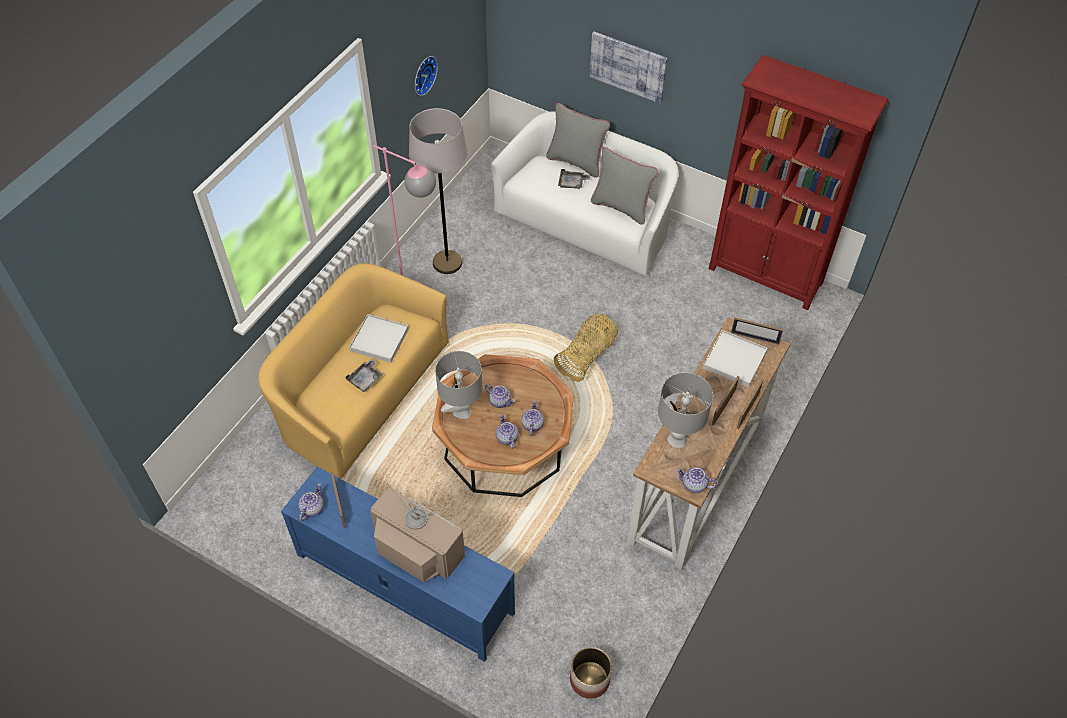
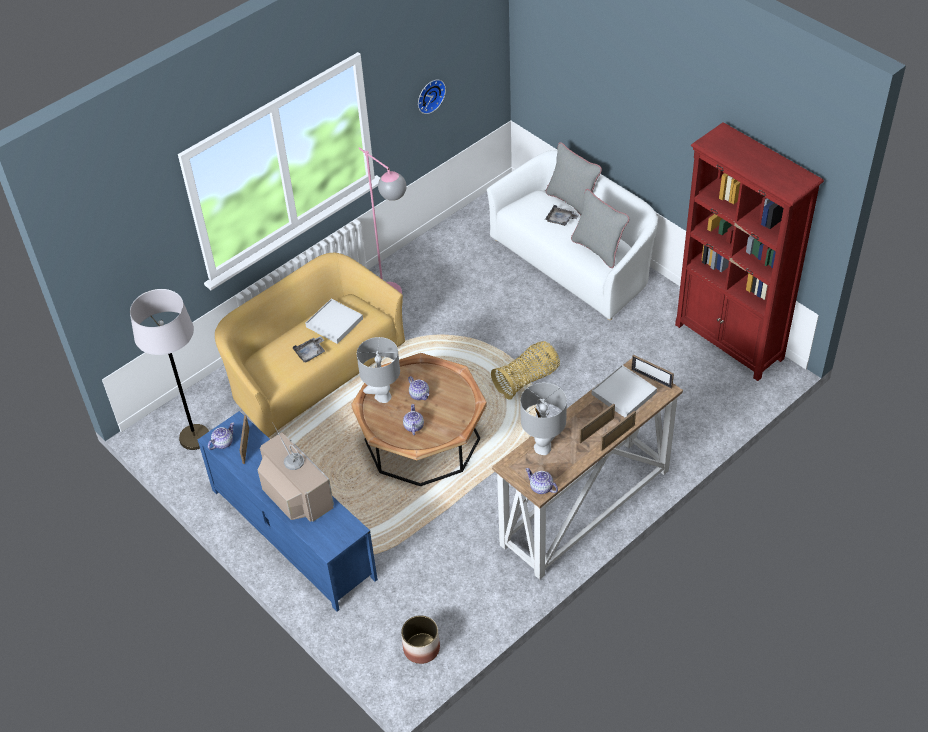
camera: 20 degrees right, 5 degrees down
(447, 263) = (431, 274): grey floor lamp -> grey floor lamp (195, 438)
(532, 424) = (440, 420): teapot -> none
(628, 66) = (620, 116): picture -> none

